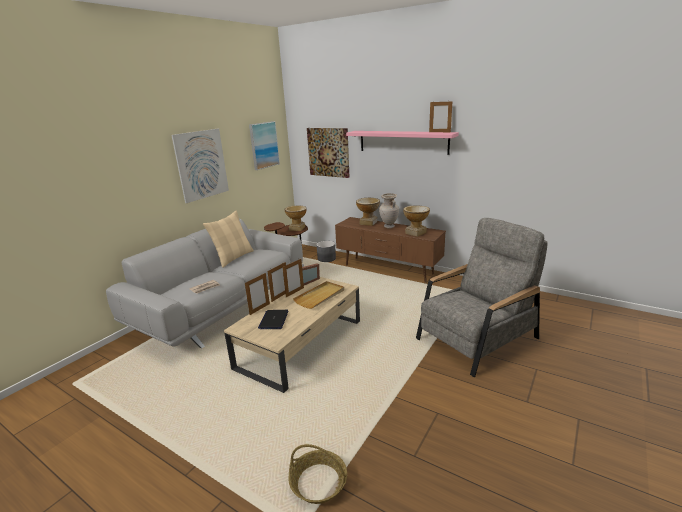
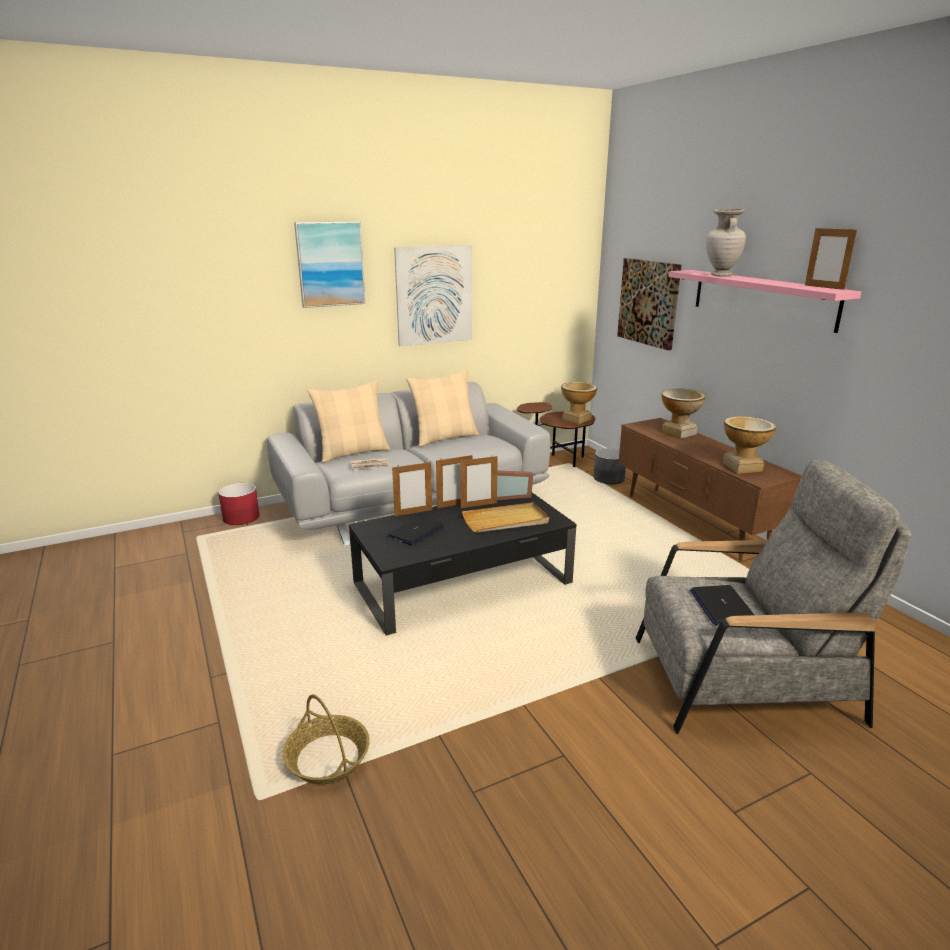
camera: 30 degrees right, 0 degrees up
(99, 356) = (241, 517): none -> red planter
(180, 283) = (353, 453): none -> beige pillow
(264, 145) = (549, 278): picture -> picture (330, 264)
(301, 343) = (464, 583): beige coffee table -> black coffee table
(389, 227) = (706, 447): beige vase -> beige vase (720, 275)
(470, 304) = (722, 606): none -> laptop

